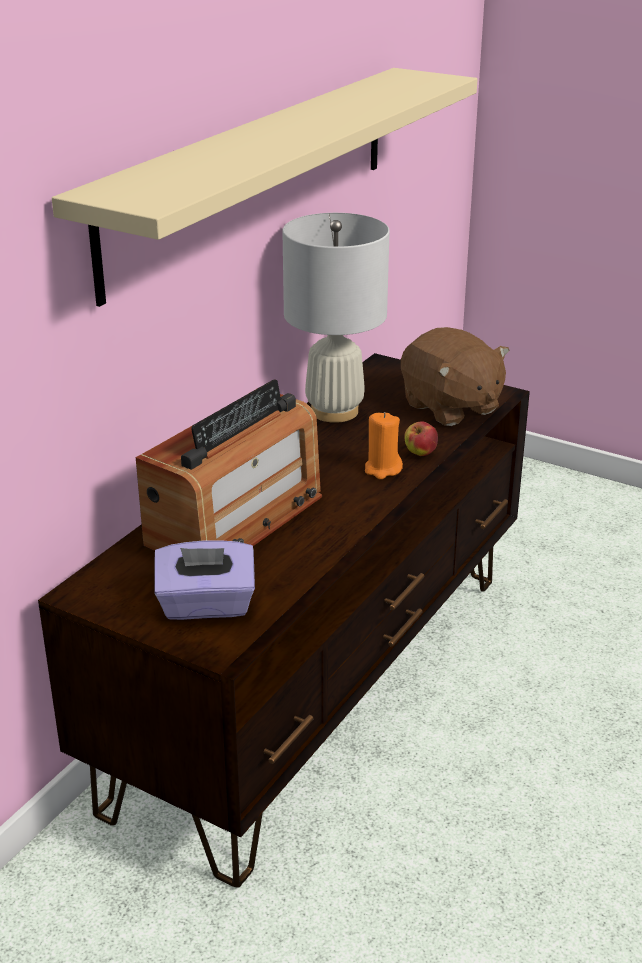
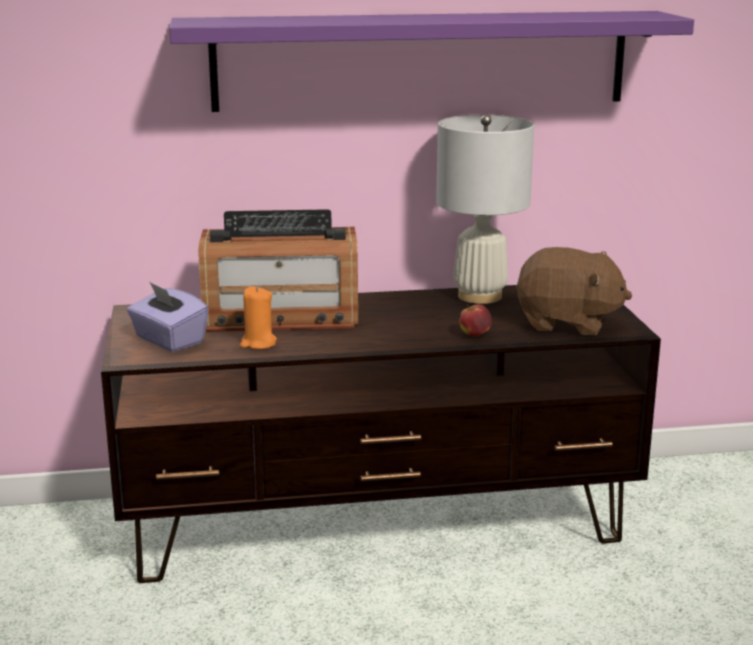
camera: 50 degrees right, 10 degrees down
(254, 174) = (421, 60): beige shelf -> purple shelf
(382, 469) = (427, 332): orange candle -> orange candle (258, 343)
(450, 407) = (567, 323): brown plush toy -> brown plush toy turned 90 degrees counterclockwise

